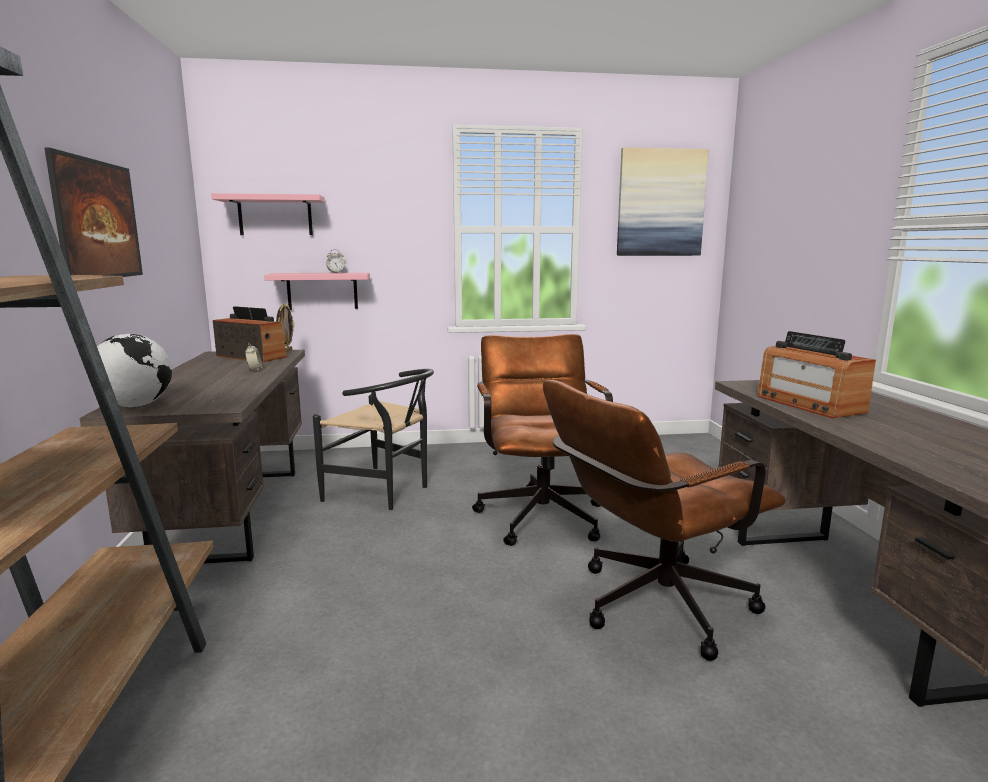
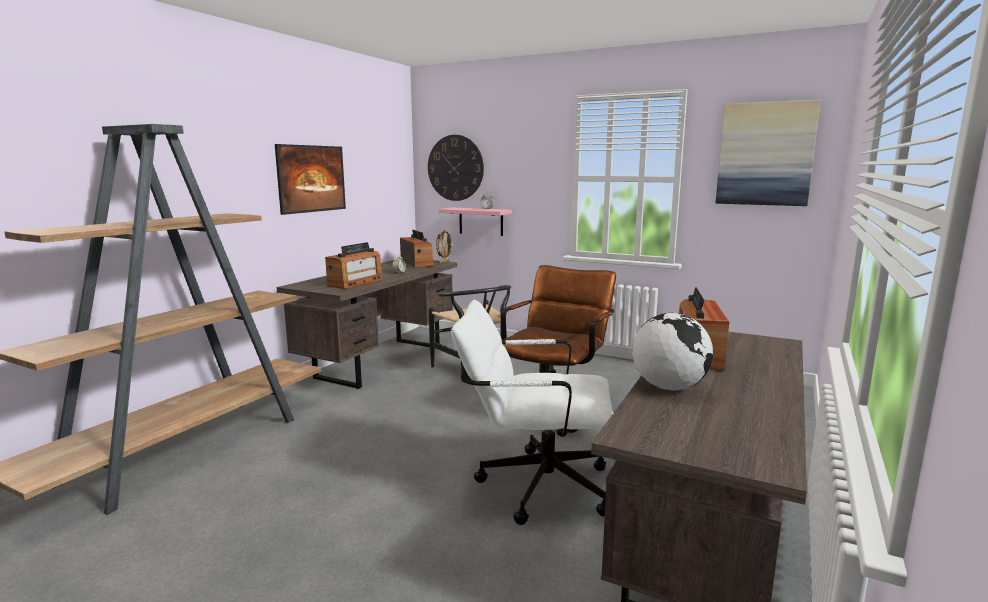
camera: 35 degrees right, 0 degrees up
(135, 406) = (307, 284): globe -> globe (669, 387)
(221, 392) = (355, 283): none -> radio
(275, 216) = (455, 168): pink shelf -> wall clock
(650, 607) = (532, 485): brown office chair -> white office chair

